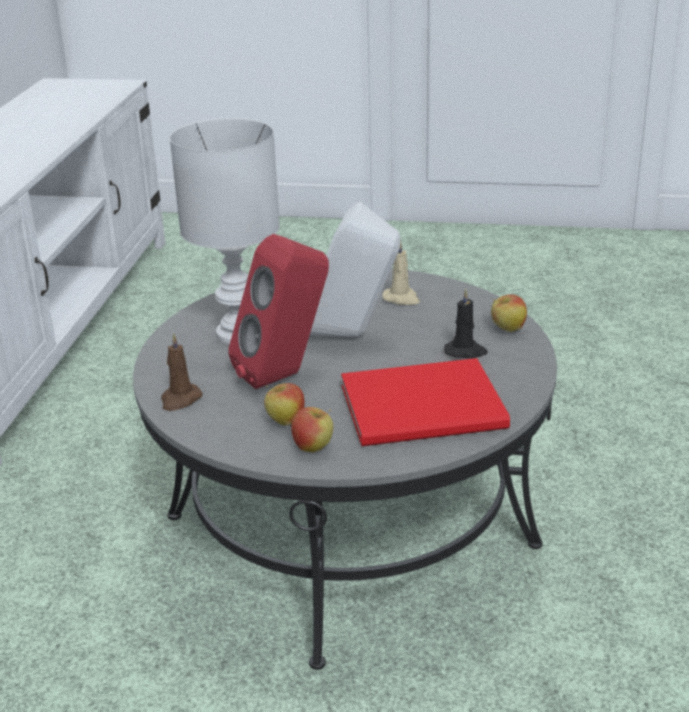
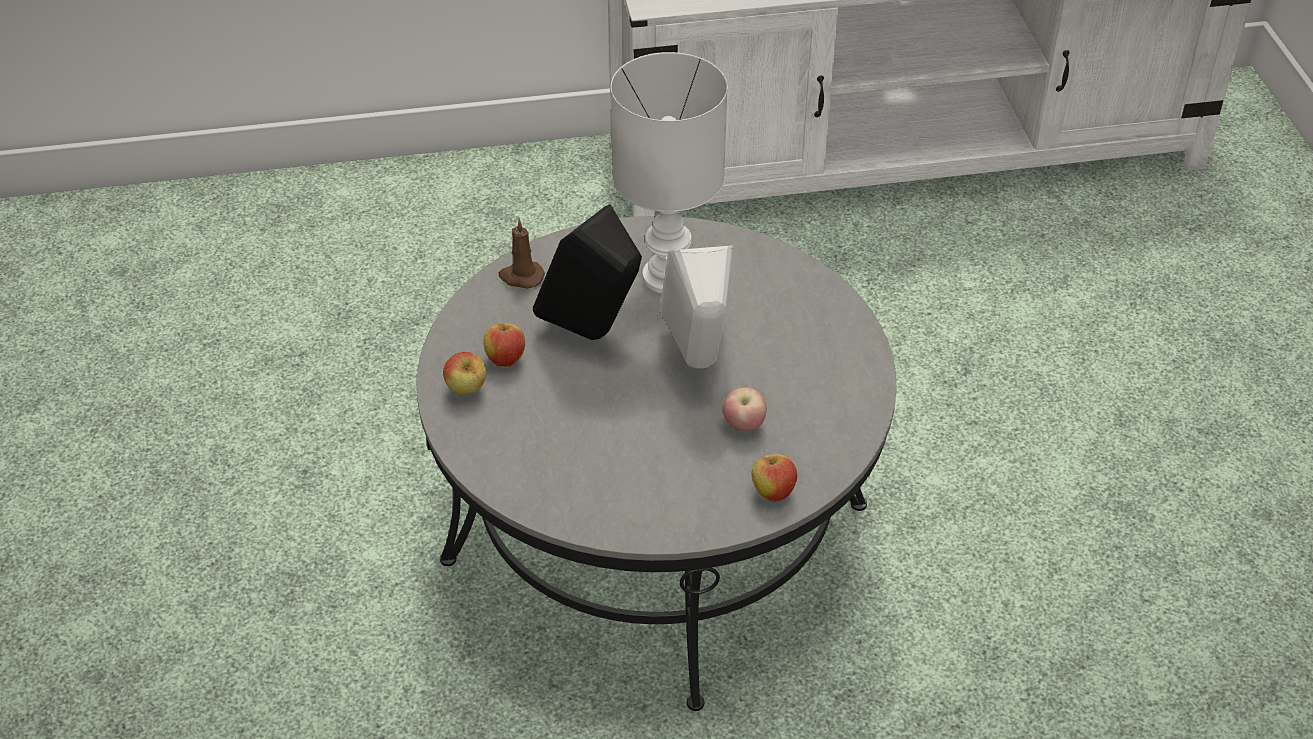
camera: 70 degrees right, 15 degrees up
(285, 375) = (593, 335): red speaker -> black speaker
(402, 299) = (810, 384): beige candle -> none
(428, 408) = (567, 457): red book -> none
(431, 329) = (743, 425): none -> apple
(466, 351) = (702, 465): black candle -> none

